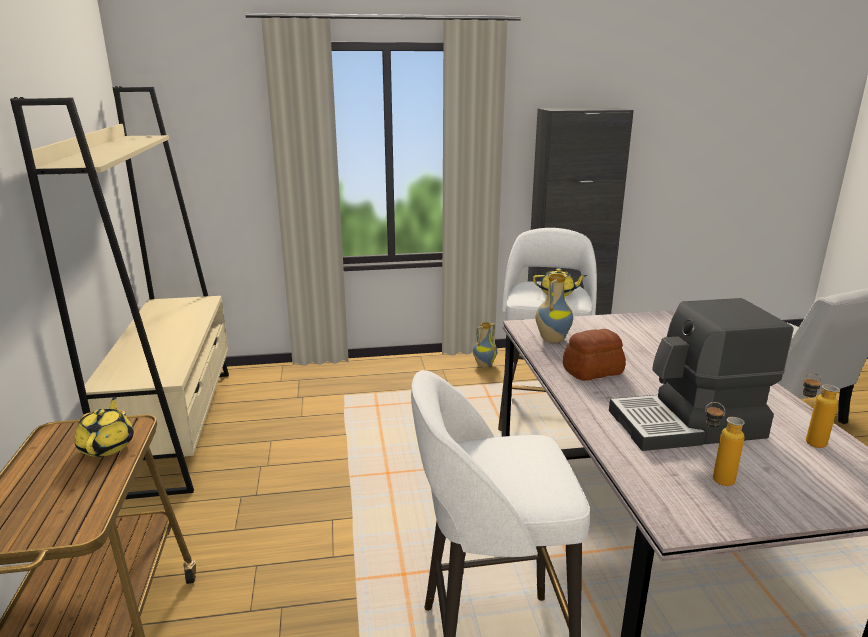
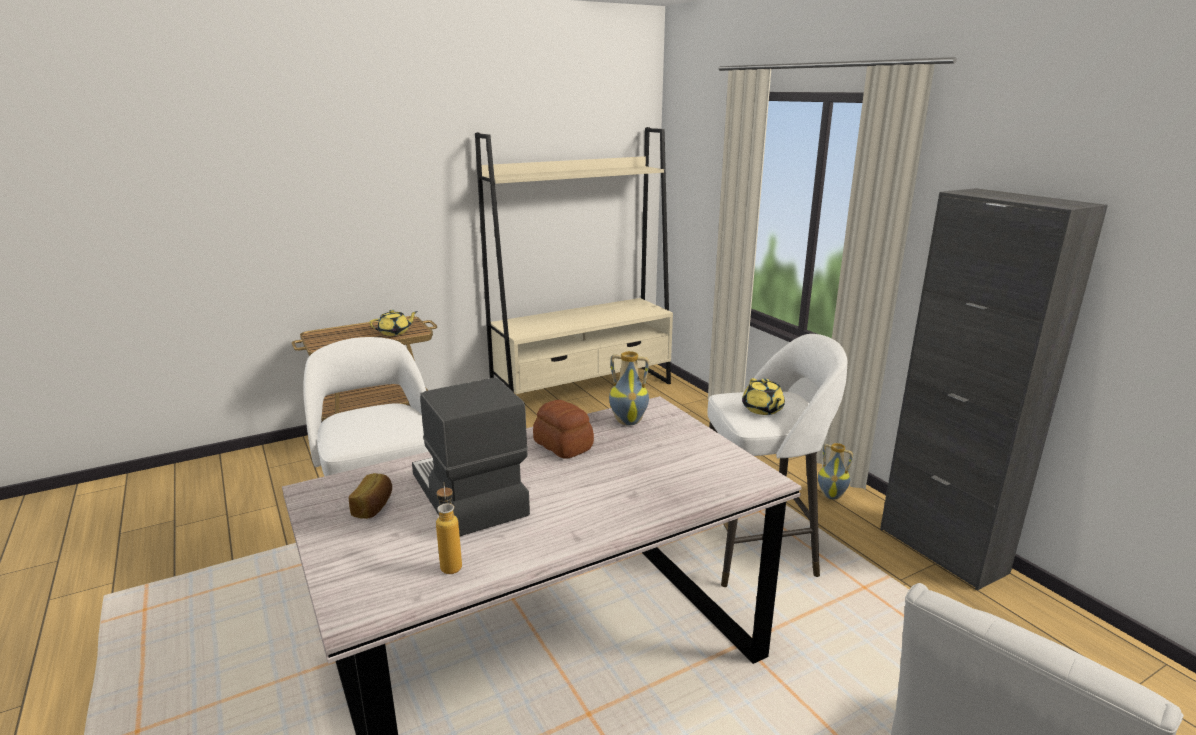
camera: 70 degrees right, 0 degrees up
(714, 478) = (374, 507): bottle -> bread

